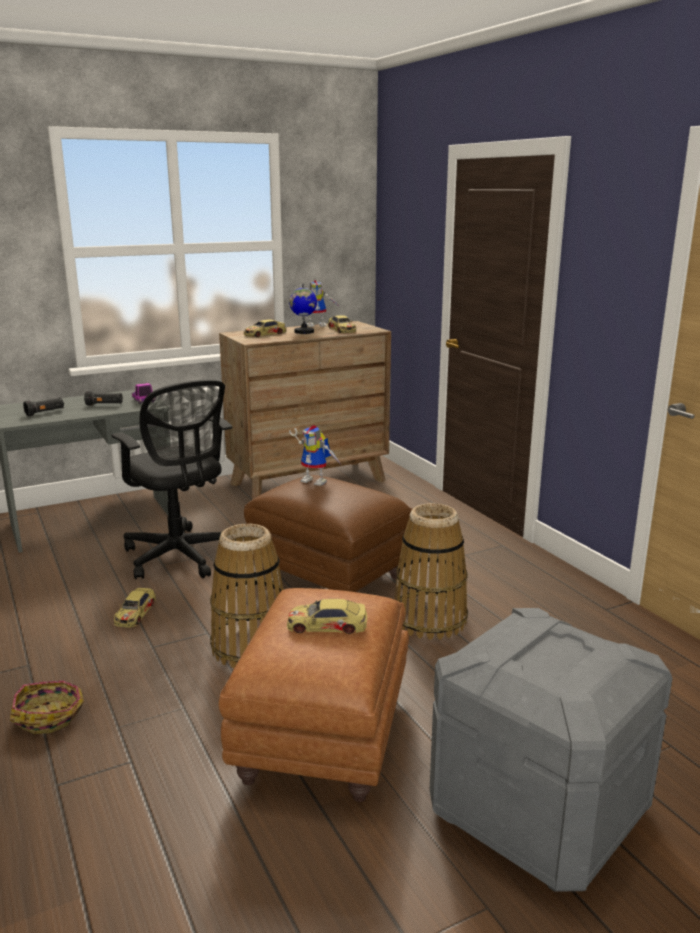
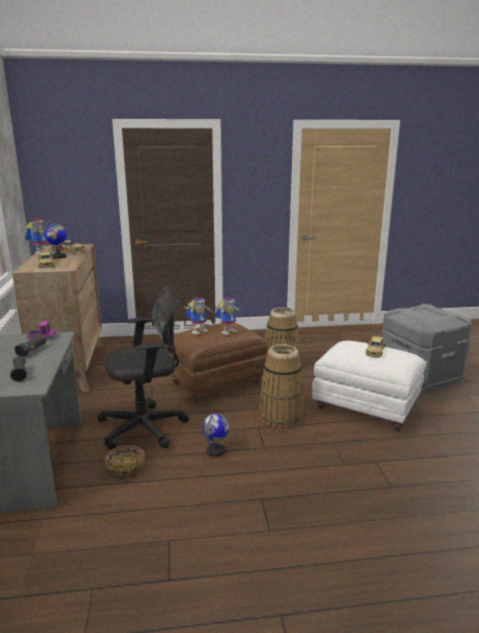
camera: 70 degrees left, 0 degrees up
(50, 716) = (326, 488): basket -> basket (125, 465)
(135, 612) = (216, 451): toy car -> globe
(324, 736) = (367, 408): brown ottoman -> white ottoman
(331, 497) = (228, 331): none -> toy robot

